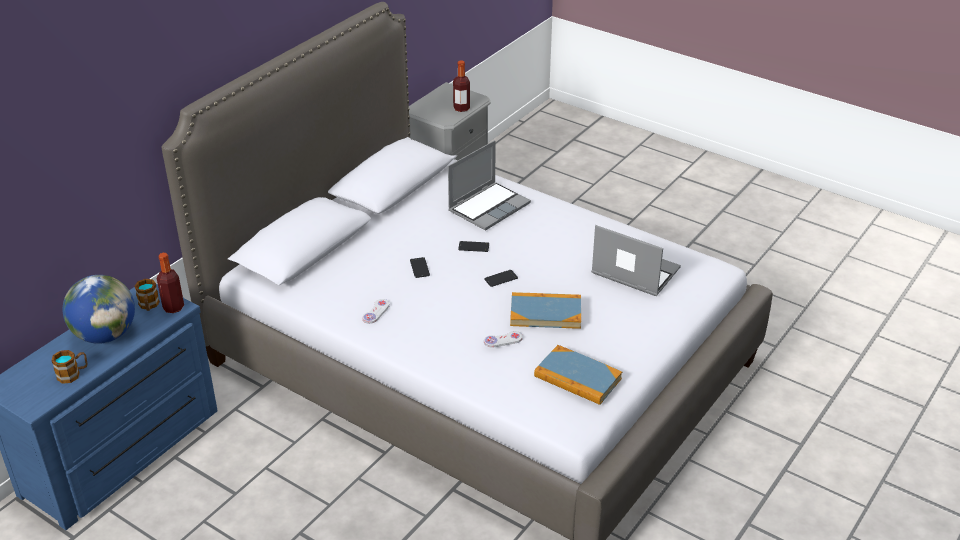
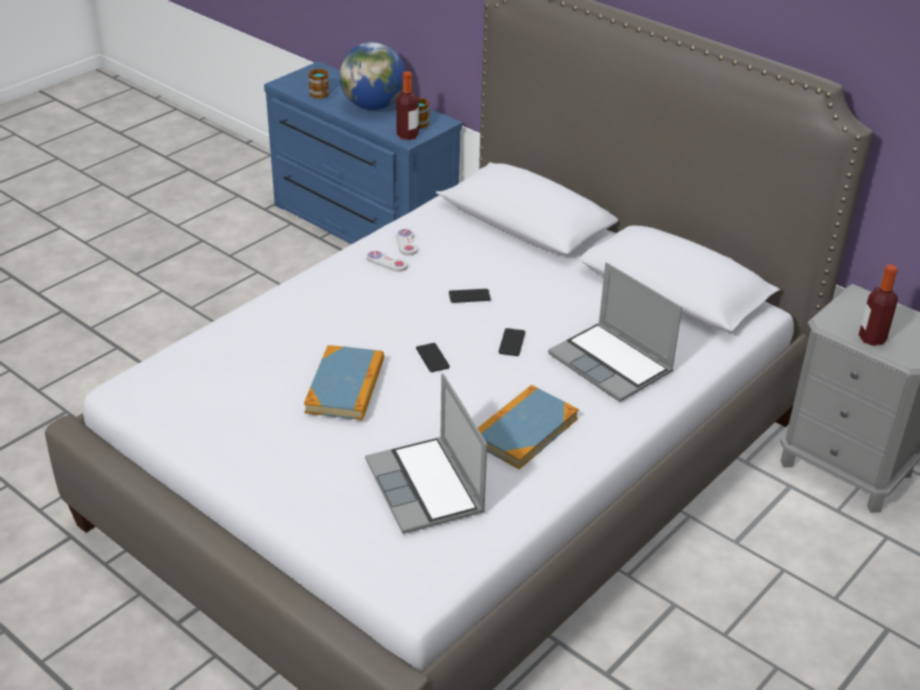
camera: 95 degrees right, 0 degrees up
(503, 340) = (300, 346): white game controller -> white game controller (406, 243)
(577, 378) = (206, 397): book -> book (524, 430)
(633, 272) = (427, 488): laptop -> laptop turned 120 degrees clockwise

